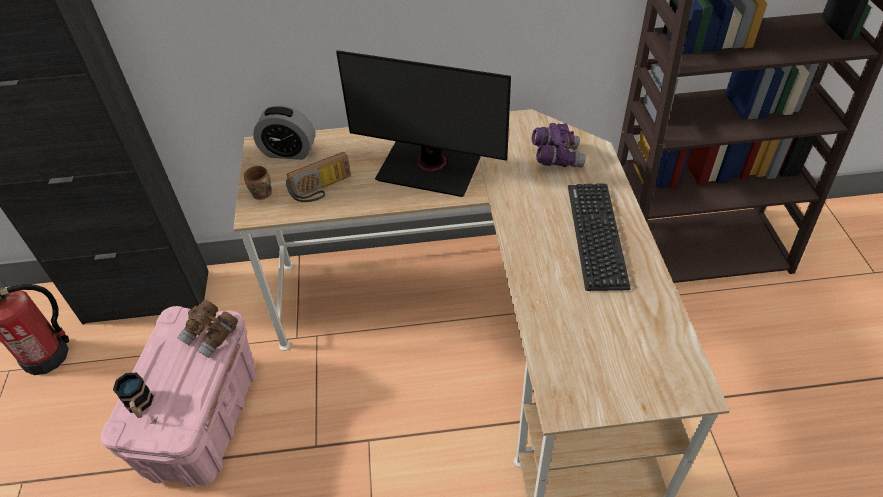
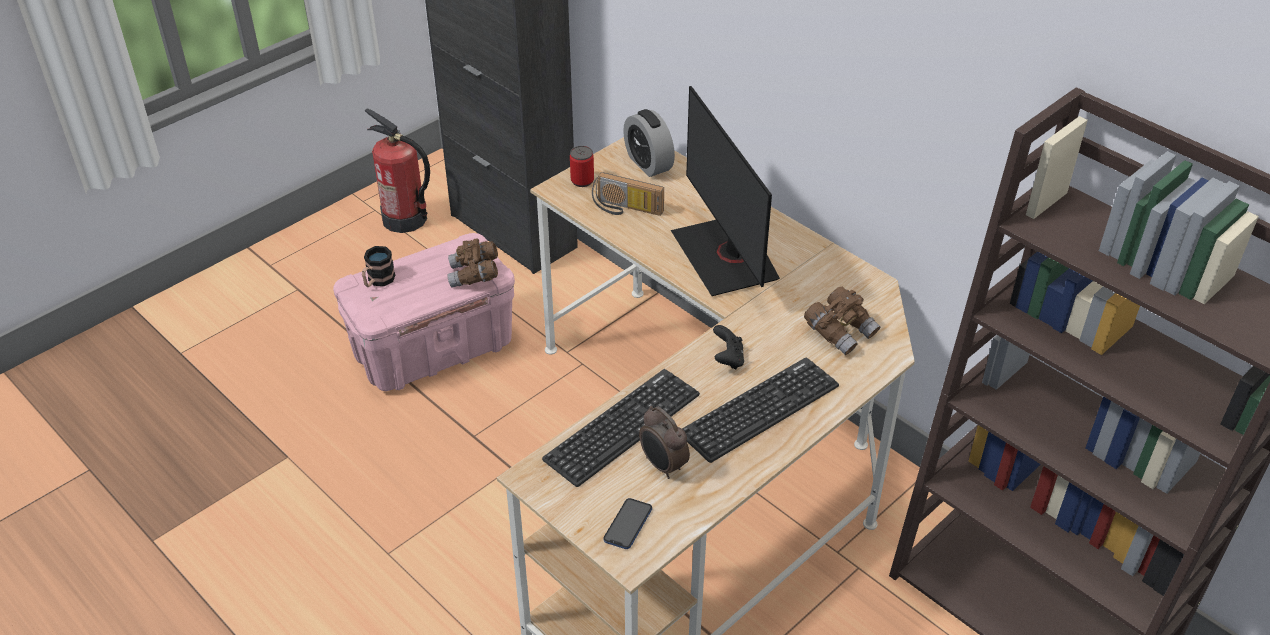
camera: 50 degrees right, 5 degrees down
(262, 195) = (582, 181): brown mug -> can
(533, 223) = (728, 359): none -> black game controller
(553, 319) = (622, 427): none -> keyboard
(556, 158) = (840, 332): purple binoculars -> brown binoculars
(612, 318) = (662, 466): none -> alarm clock
(659, 373) = (628, 525): none -> phone

